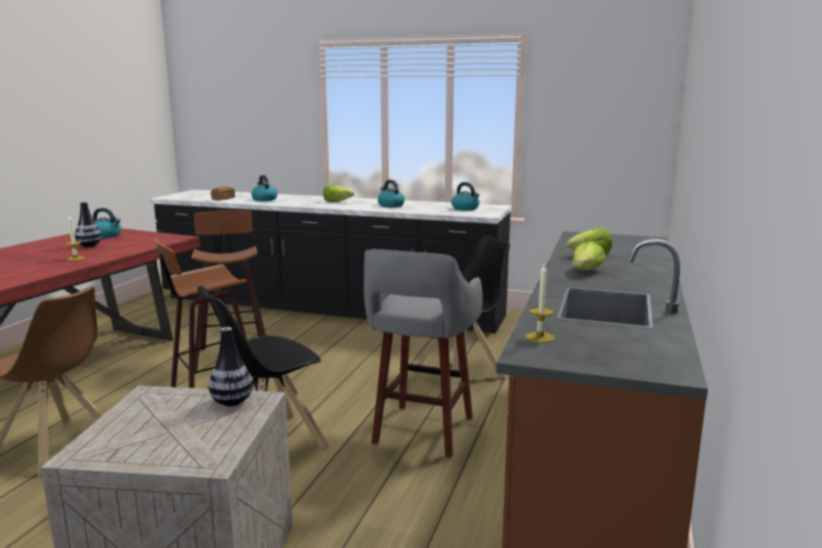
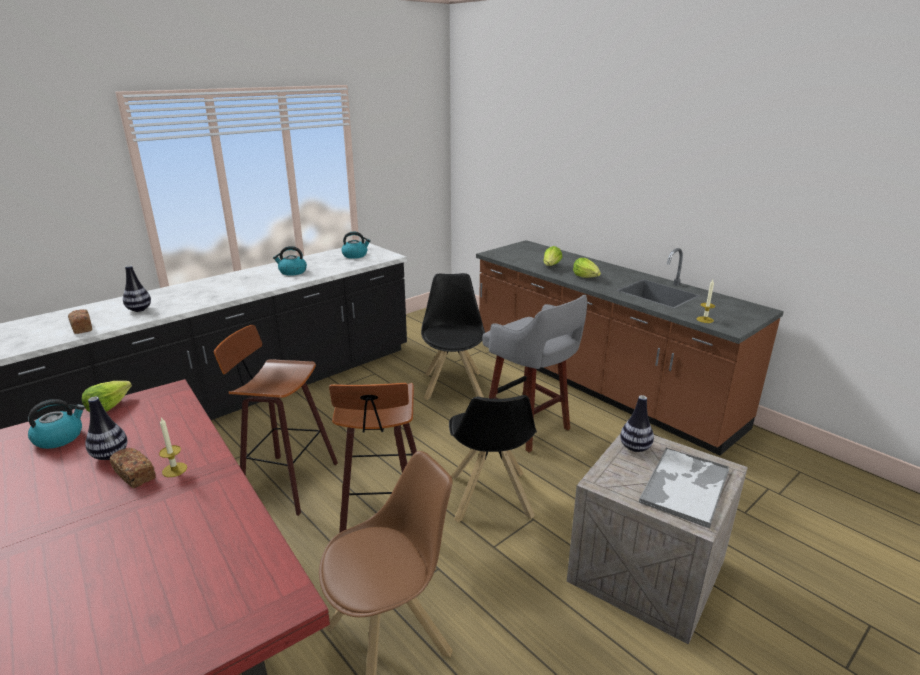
camera: 60 degrees left, 10 degrees up
(67, 254) = (135, 475): none -> bread
(158, 439) = (685, 485): none -> tray
(264, 199) = (139, 310): kettle -> vase
(337, 201) = (228, 284): lettuce -> lettuce (108, 406)

